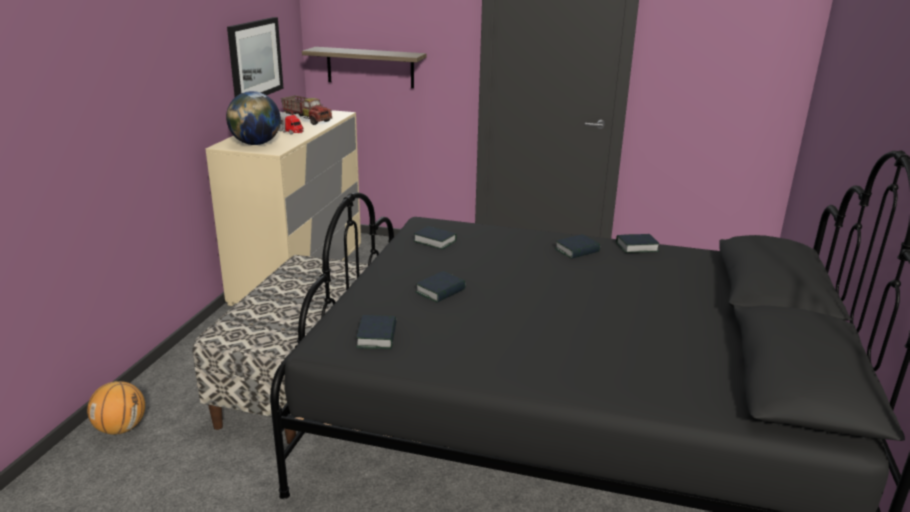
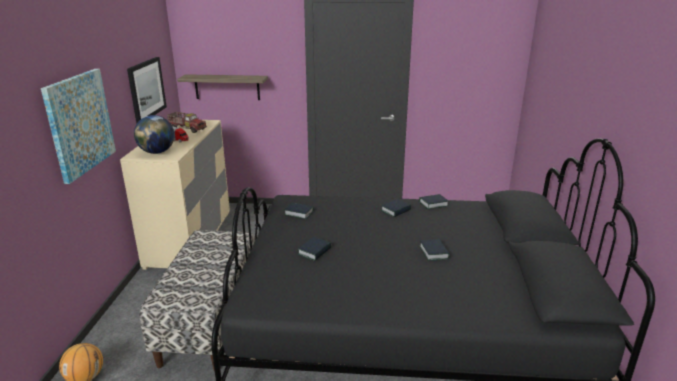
camera: 10 degrees left, 0 degrees up
(149, 90) = (79, 123): none -> picture
(377, 337) = (282, 292): book -> book (434, 252)

